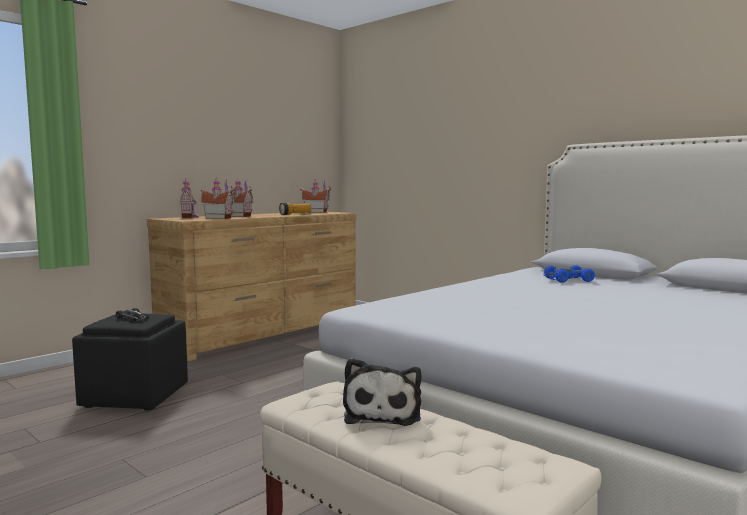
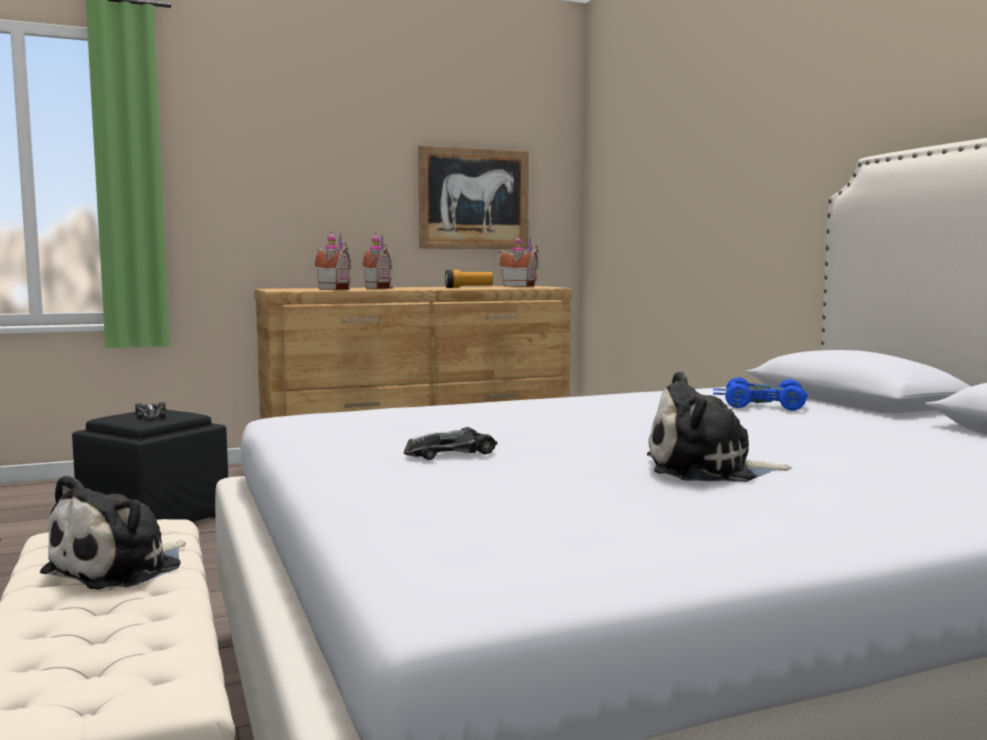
camera: 25 degrees right, 0 degrees up
(190, 217) = (311, 288): toy house -> none
(281, 154) = (474, 199): none -> picture
(514, 319) = (450, 452): none -> toy car
(641, 315) = (707, 470): none -> plush toy

